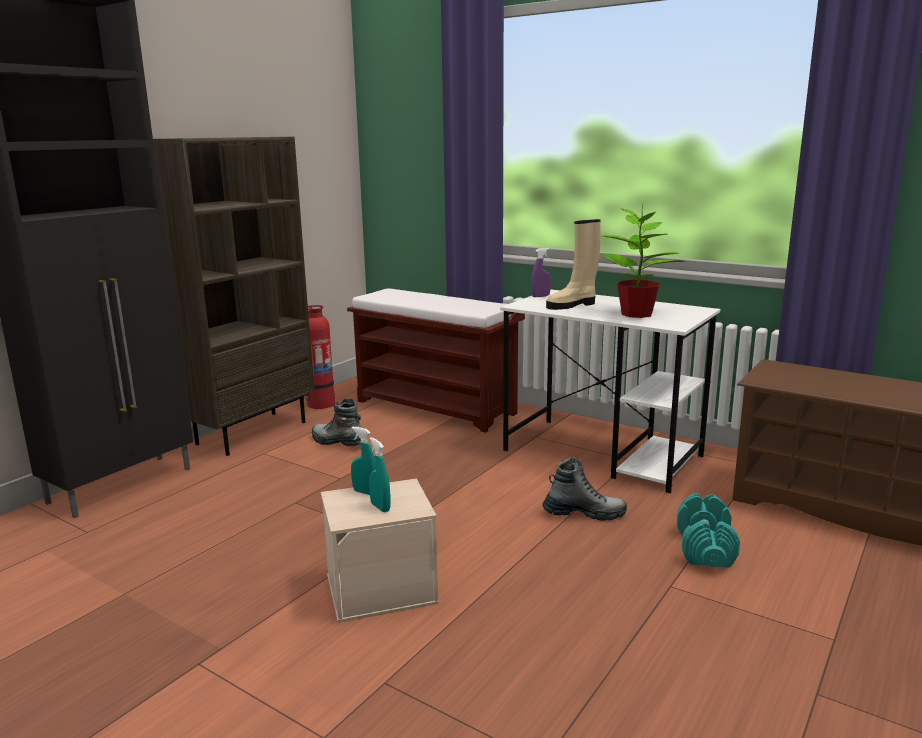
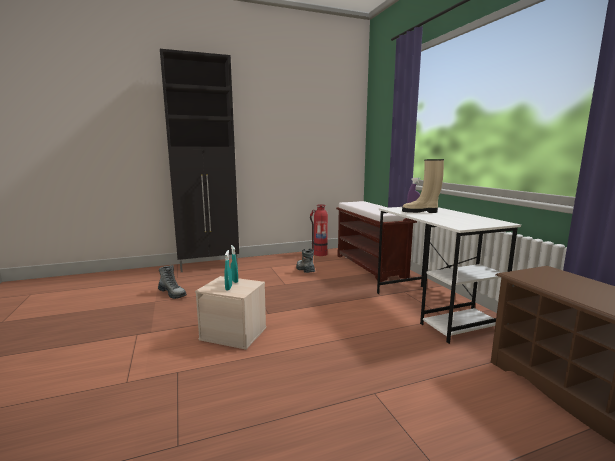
camera: 35 degrees right, 5 degrees down
(251, 432) = (278, 258): brown bookcase -> none
(584, 513) = (377, 336): boot -> boot (172, 293)
(637, 314) = (450, 219): potted plant -> none
(705, 548) = (429, 382): turquoise dumbbell -> none

